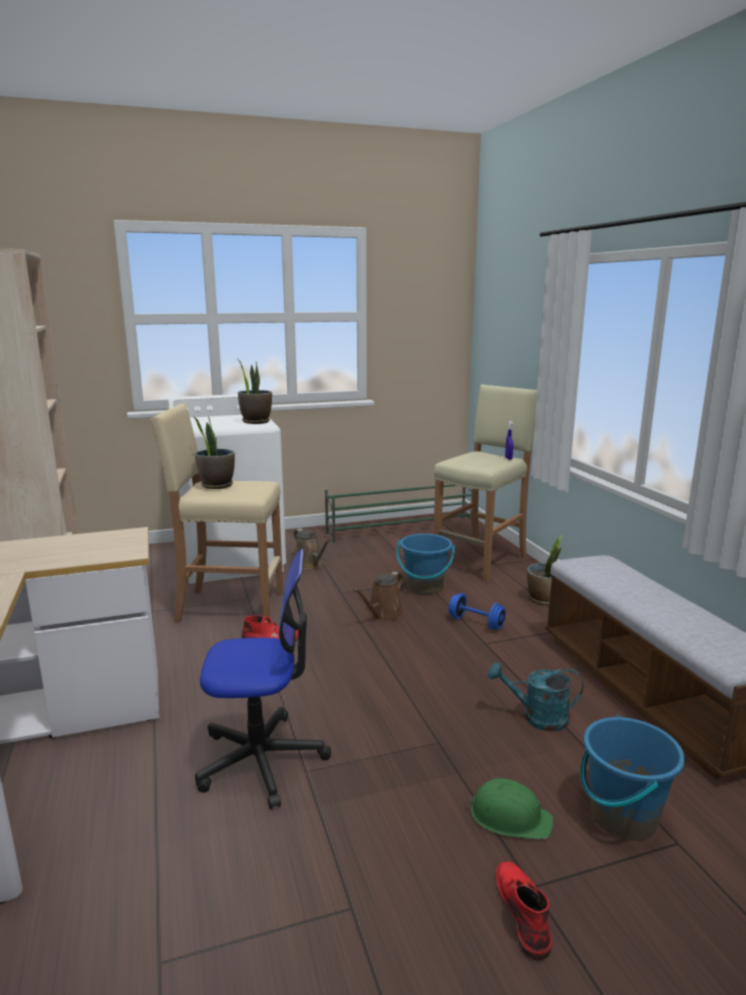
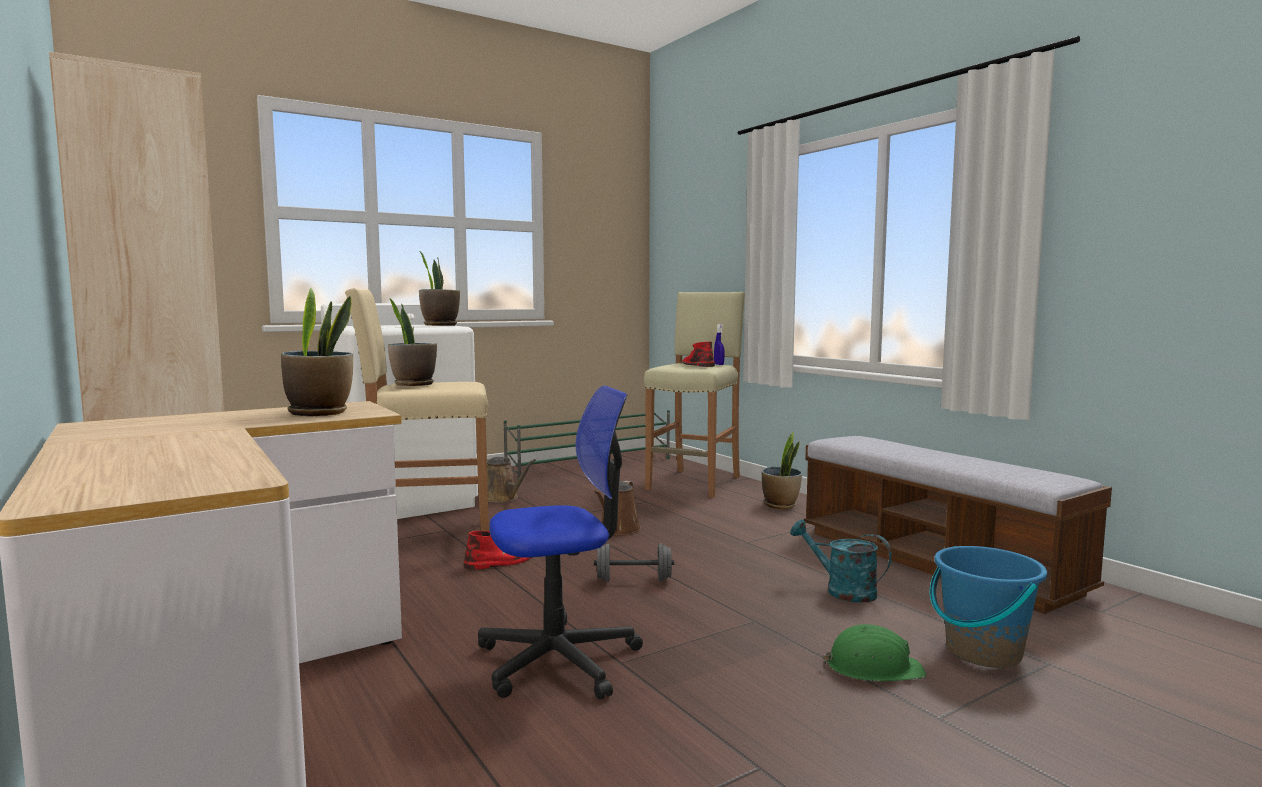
camera: 15 degrees left, 10 degrees down
(94, 548) = (320, 412): none -> potted plant
(365, 678) = (633, 580): none -> grey dumbbell
(424, 587) = (649, 506): blue bucket -> none
(476, 623) = (725, 528): blue dumbbell -> none
(522, 910) = (943, 737): red boot -> red boot (698, 365)
(537, 718) = (842, 590): turquoise watering can -> turquoise watering can turned 45 degrees clockwise

